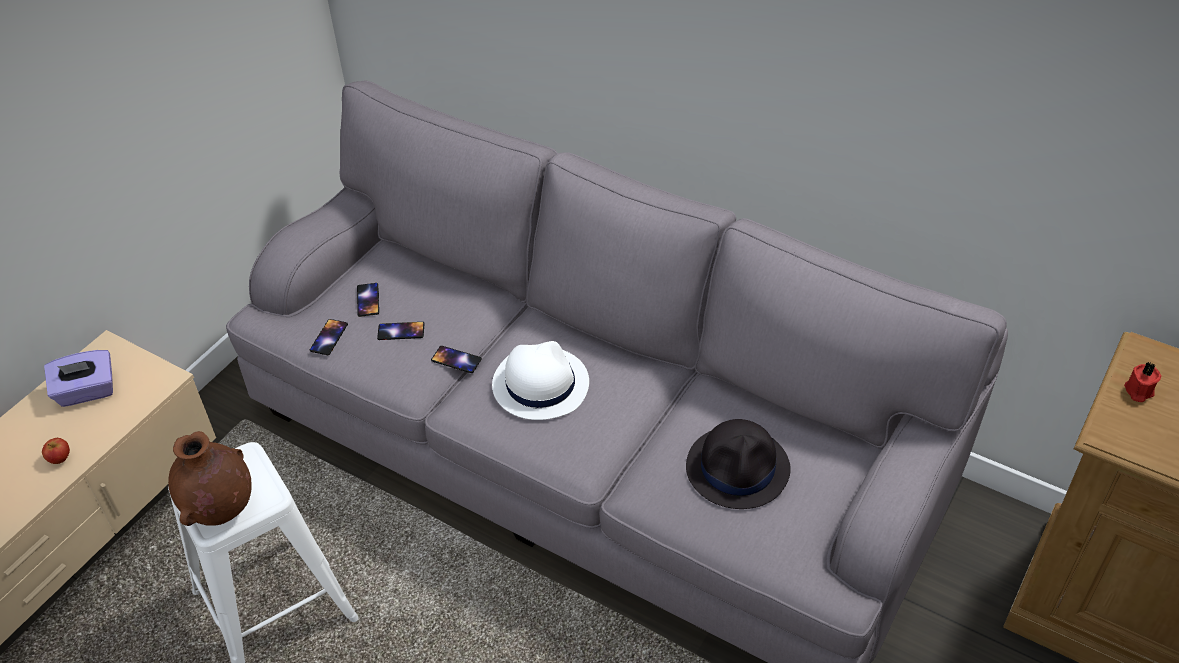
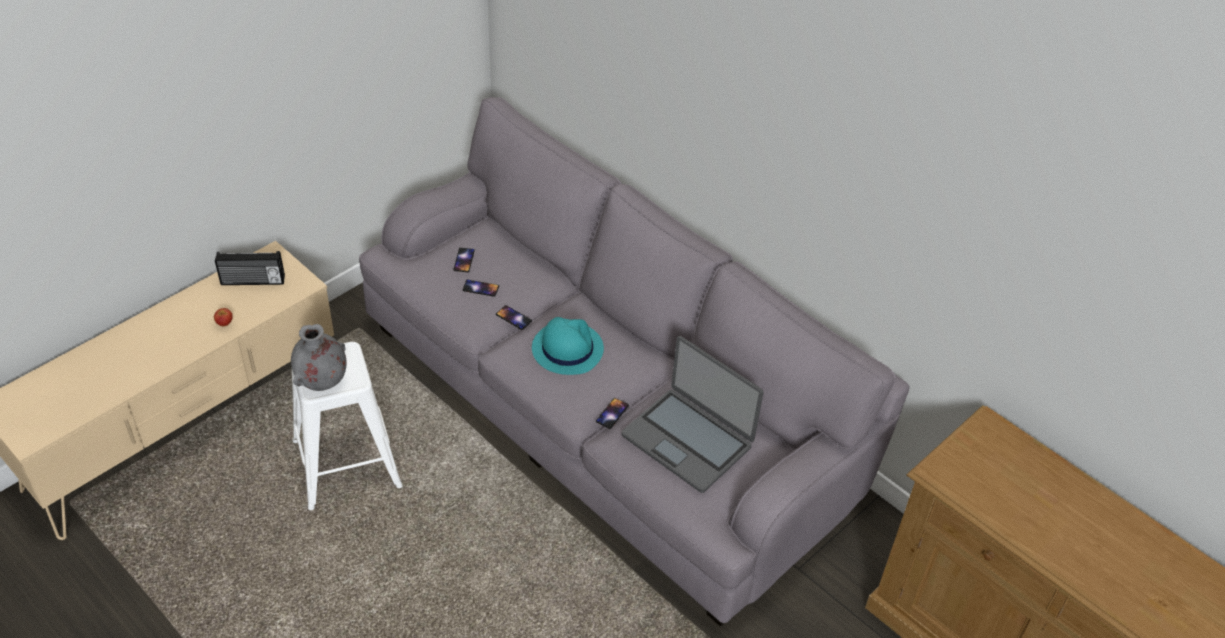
camera: 10 degrees right, 0 degrees up
(87, 392) = (253, 281): purple tissue box -> radio
(221, 511) = (322, 383): brown vase -> grey vase
(328, 337) = (428, 281): phone -> phone (612, 413)
(540, 384) = (567, 348): white hat -> turquoise hat
(738, 468) = (688, 440): black hat -> laptop
(1138, 391) = (970, 447): red candle -> none

